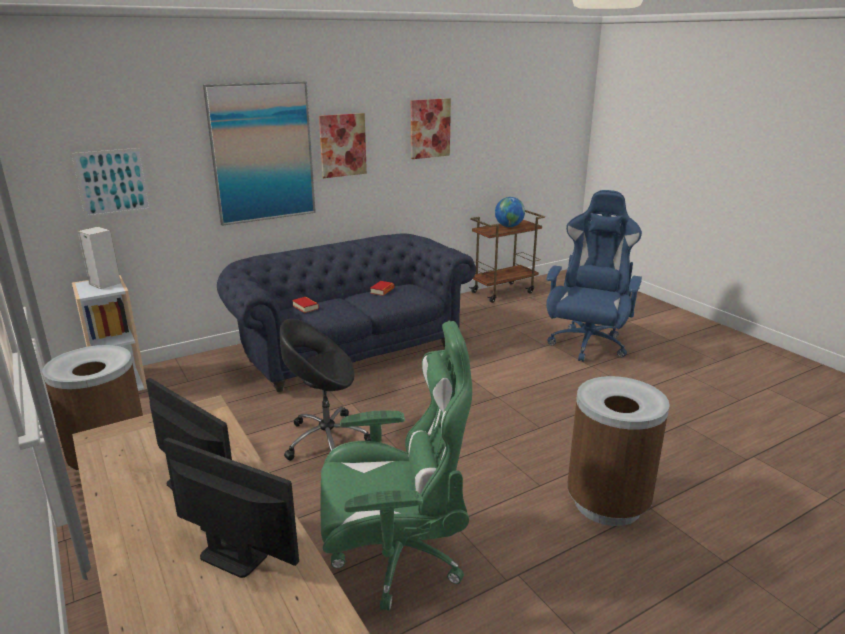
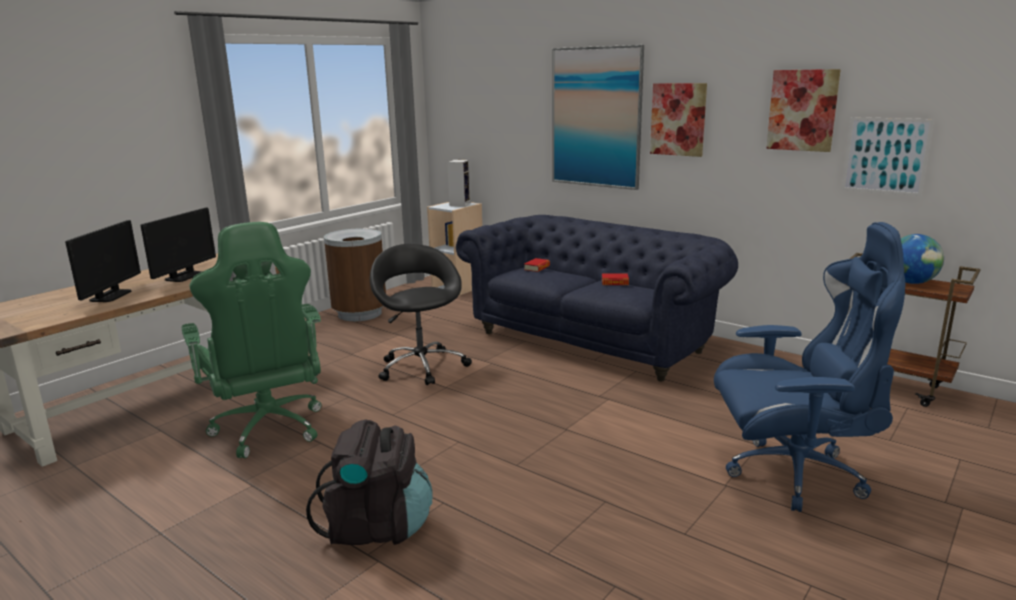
camera: 70 degrees right, 5 degrees down
(113, 182) = (487, 127): picture -> picture (885, 156)
(607, 503) = (377, 527): brown trash can -> black backpack

